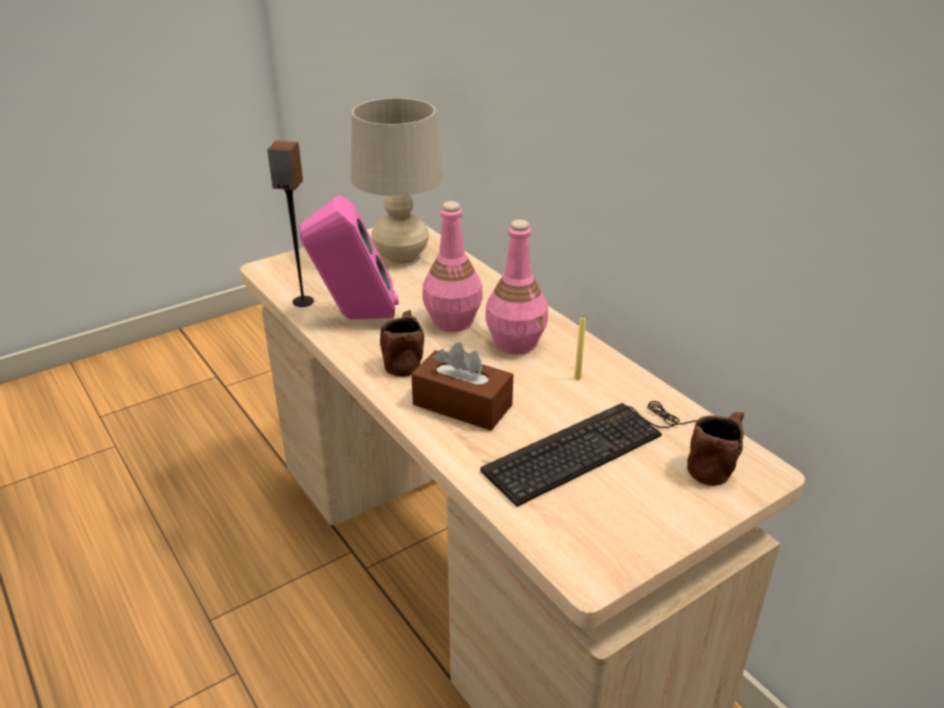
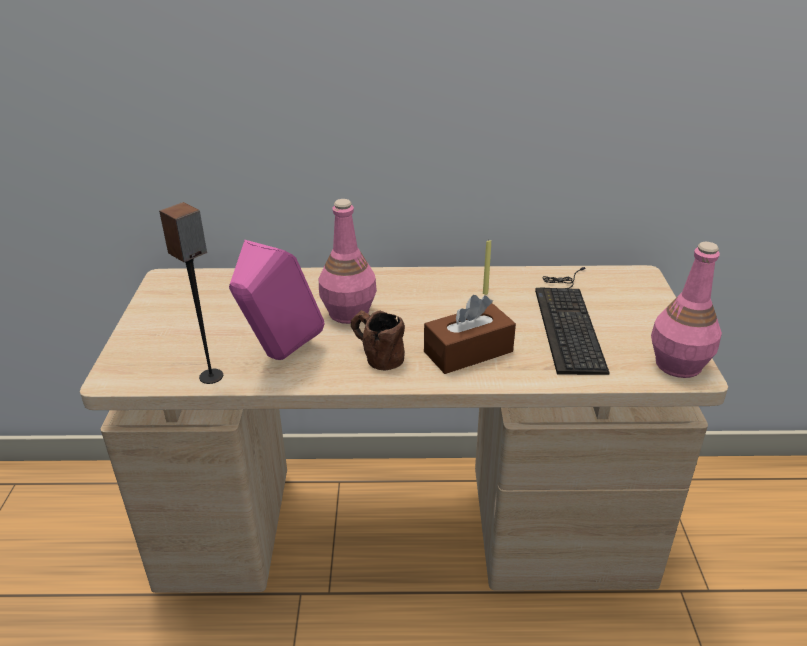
camera: 55 degrees left, 0 degrees up
(401, 257) = (212, 299): beige table lamp -> none
(516, 342) = (413, 298): pink bottle -> pink bottle (677, 364)
(715, 463) = (621, 286): brown mug -> none

